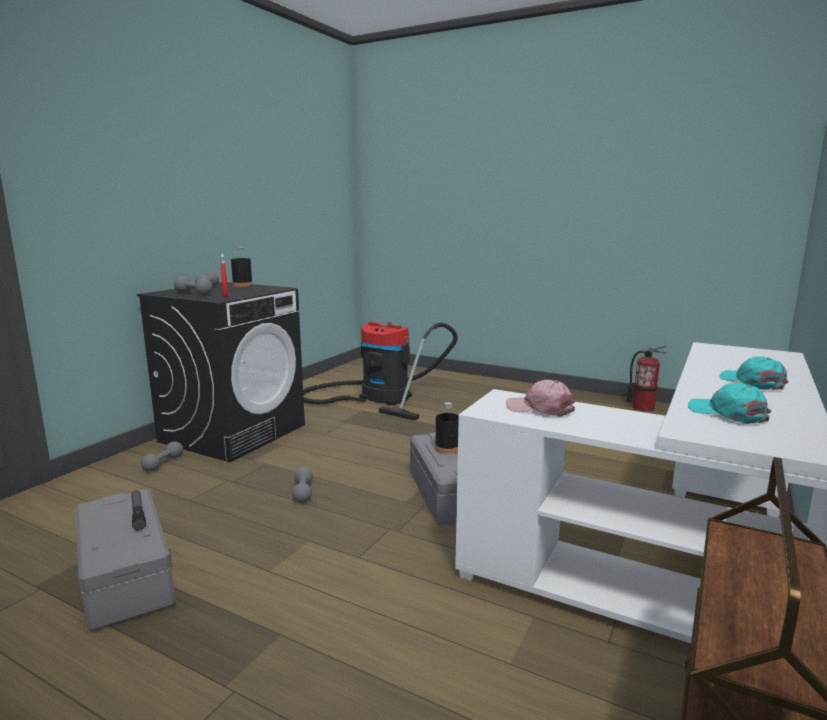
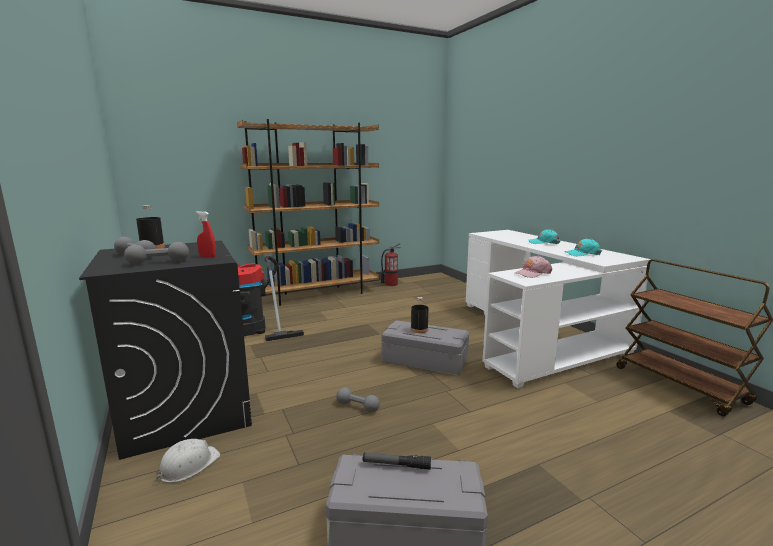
camera: 55 degrees left, 0 degrees up
(163, 463) = (188, 465): grey dumbbell -> white hard hat
(525, 390) = (317, 294): none -> brown bookcase

